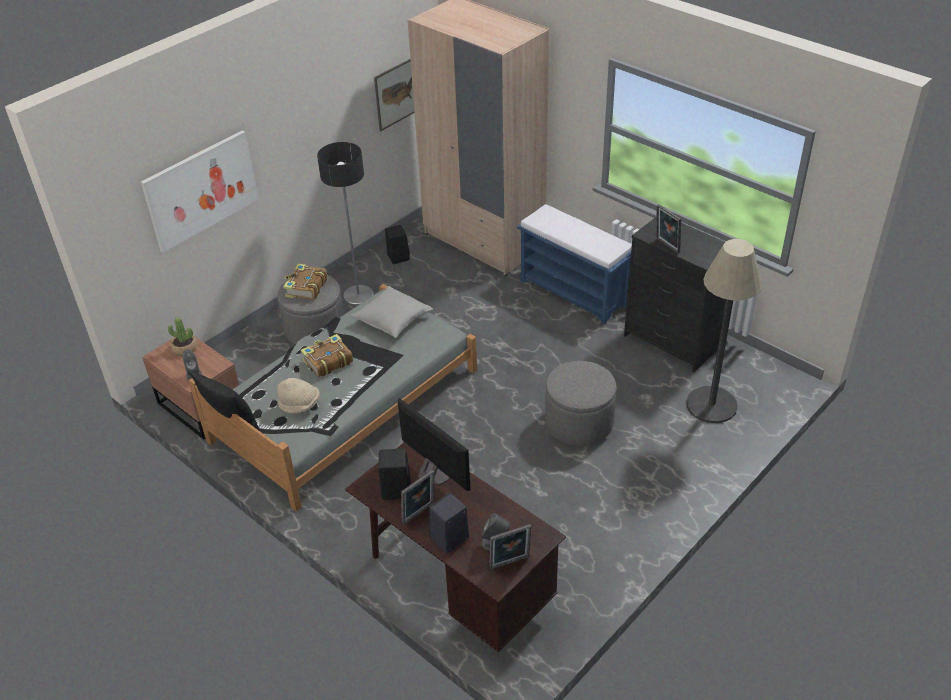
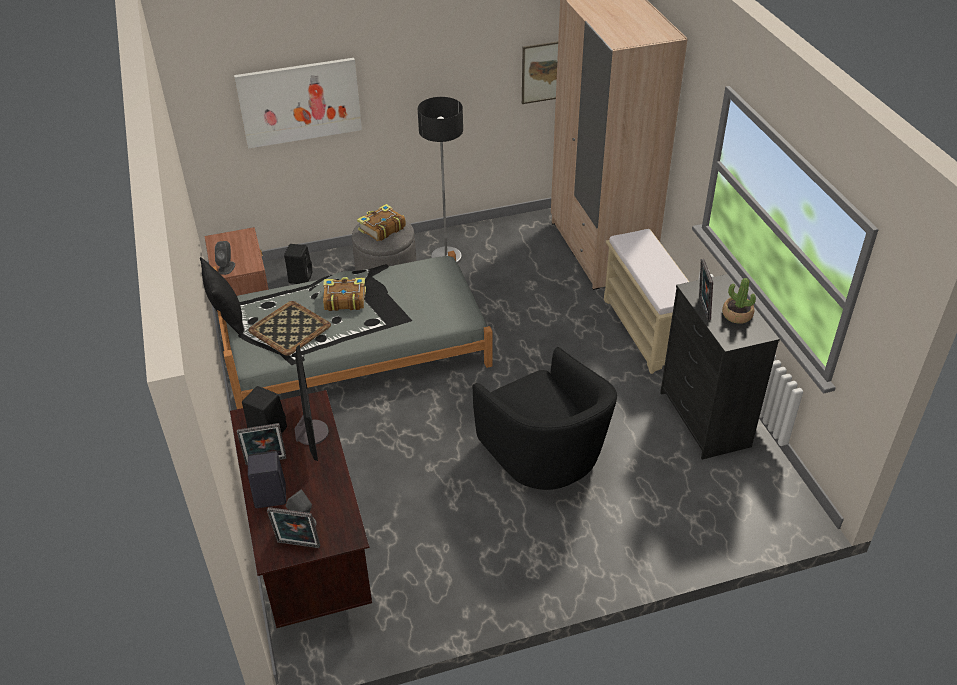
camera: 30 degrees right, 0 degrees up
(185, 348) = (240, 241): potted plant -> potted plant (737, 315)
(300, 405) = (290, 328): beige hat -> tray
(392, 320) = (430, 286): grey pillow -> none
(397, 257) = (509, 235): black speaker -> black speaker (300, 277)
(575, 292) = (647, 331): blue bench -> beige bench
(579, 422) = (544, 457): grey ottoman -> black armchair
(711, 405) = (692, 500): floor lamp -> none

